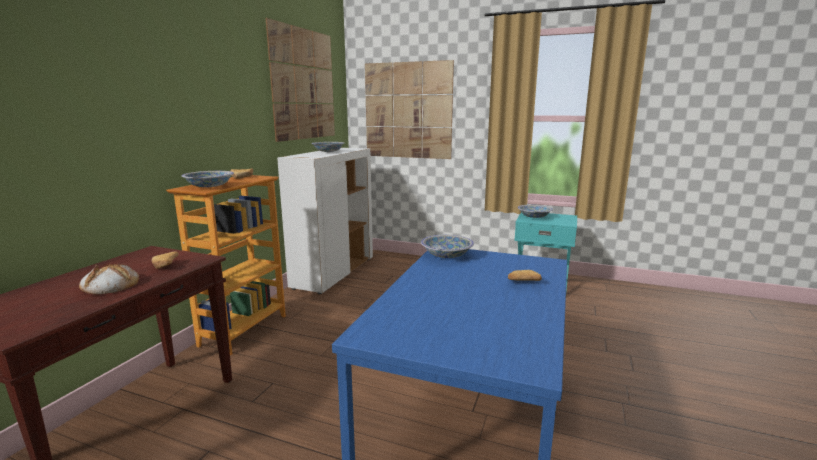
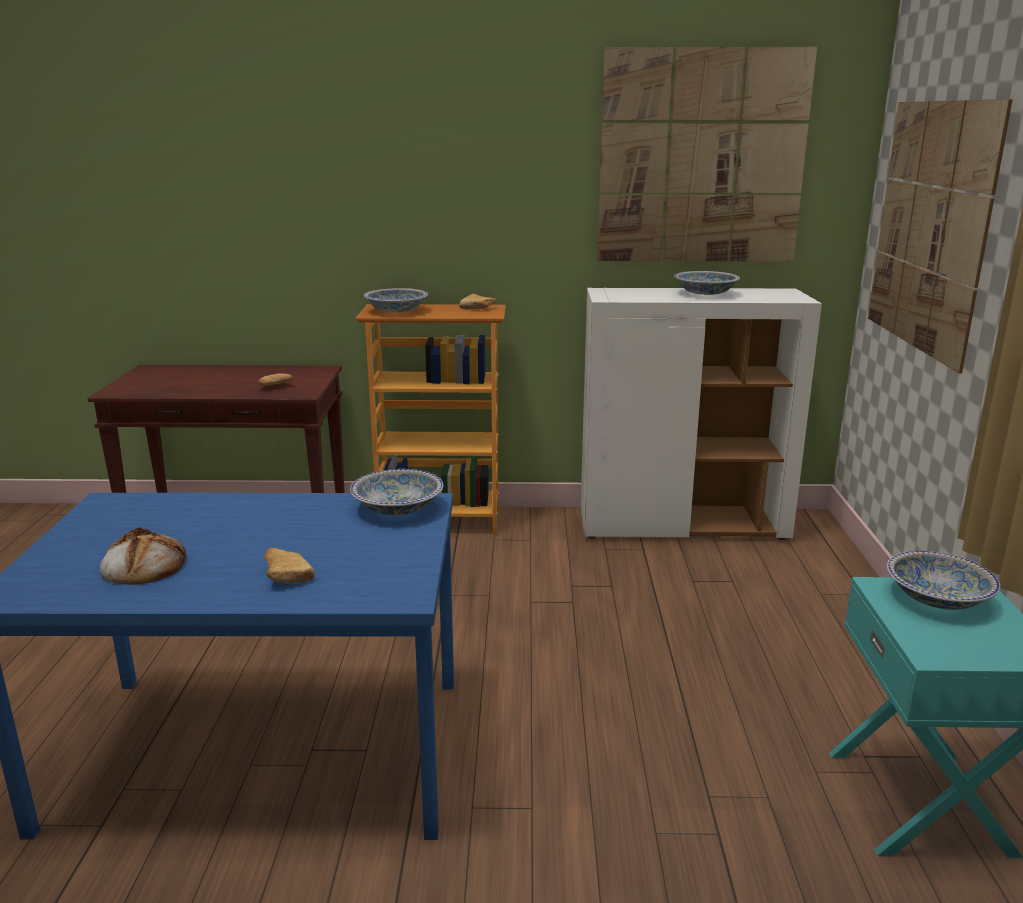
camera: 70 degrees right, 5 degrees up
(110, 285) = (217, 385): bread -> bread (143, 565)

